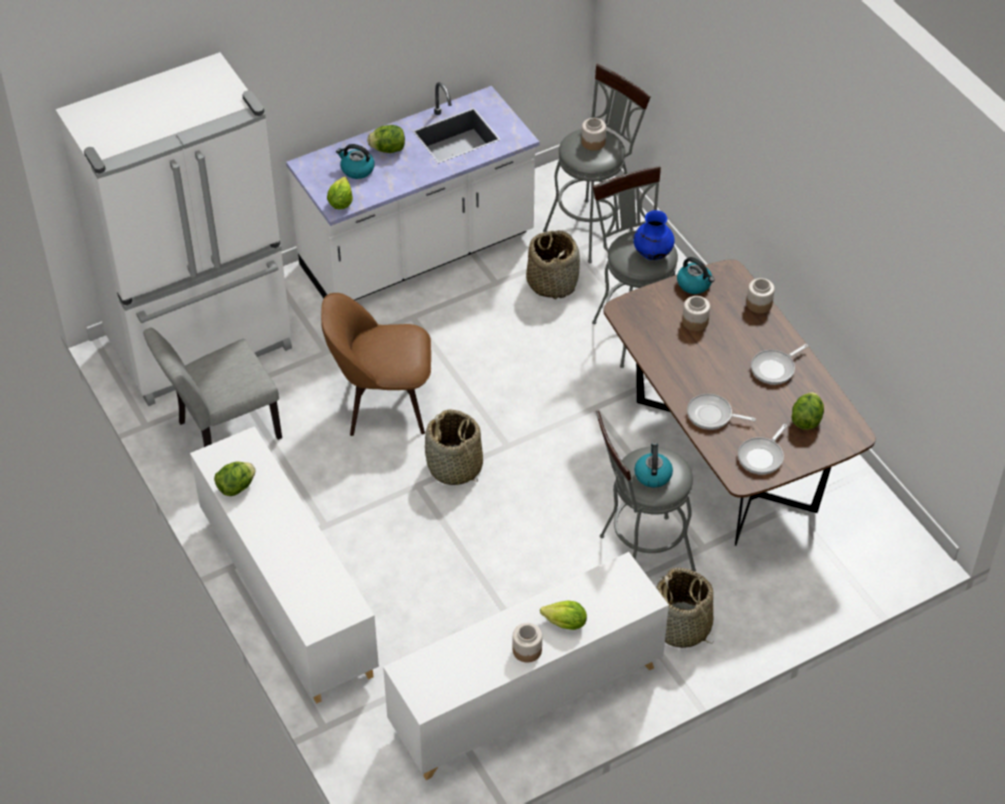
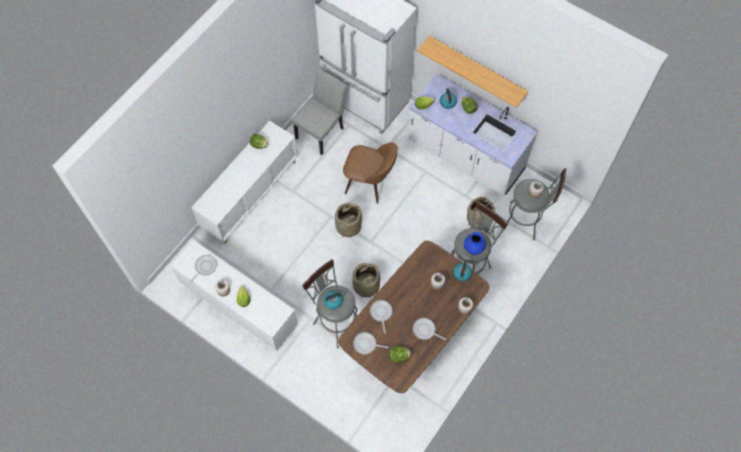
camera: 65 degrees right, 15 degrees up
(221, 432) = (322, 131): grey chair -> grey chair turned 90 degrees clockwise
(354, 73) = (476, 69): none -> shelf
(382, 402) = (370, 182): brown chair -> brown chair turned 135 degrees clockwise
(458, 665) = (205, 267): none -> frying pan
(681, 627) = (304, 354): basket -> basket (365, 285)

